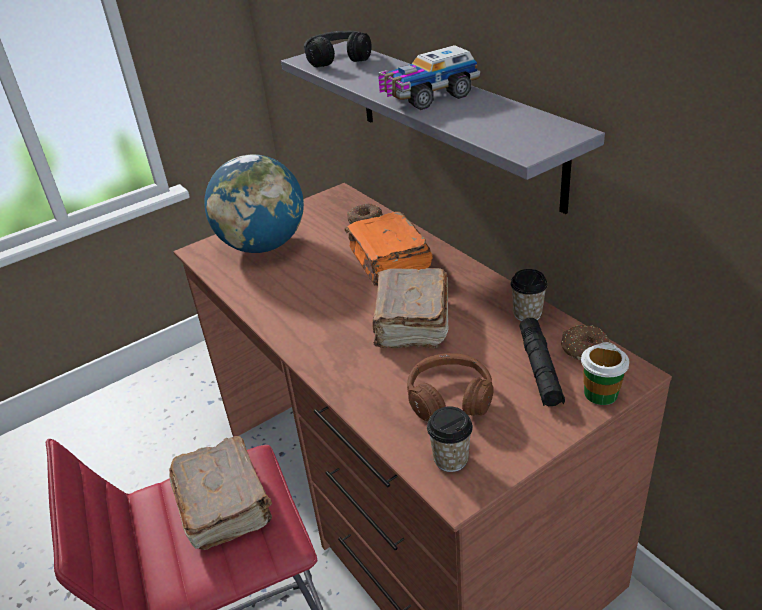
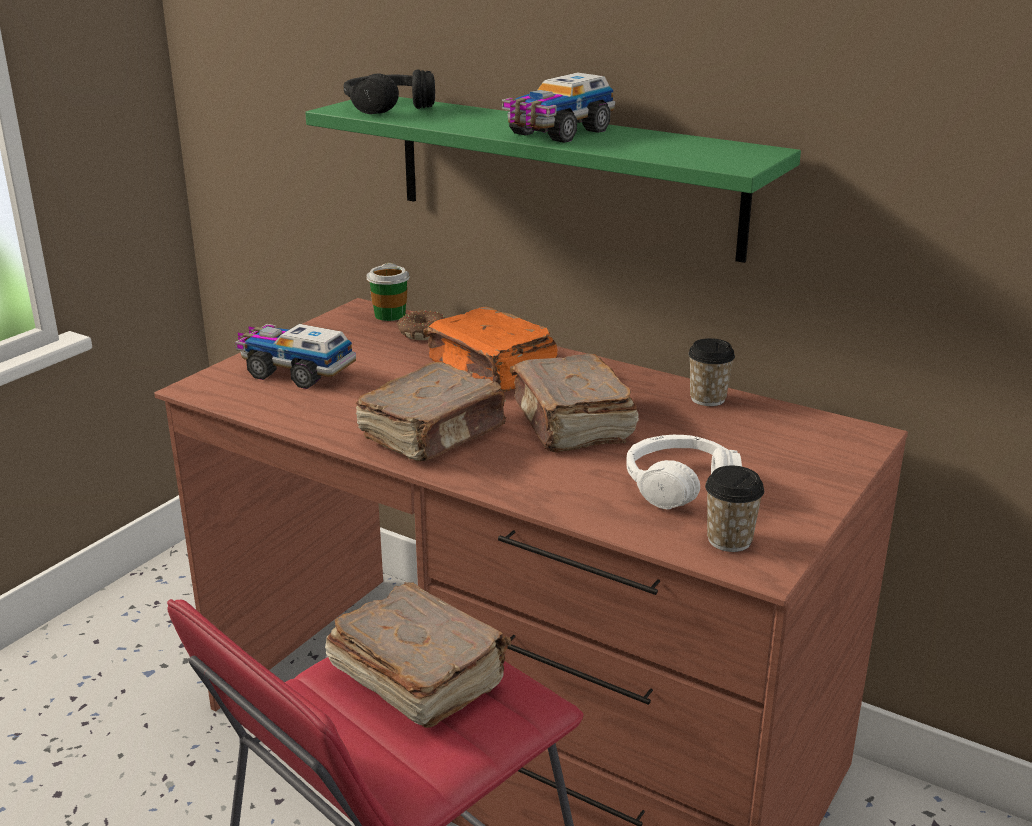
camera: 25 degrees left, 10 degrees down
(263, 245) = (295, 372): globe -> toy truck
(314, 316) = (434, 434): none -> brown book
(449, 397) = (680, 485): brown headphones -> white headphones
(453, 120) = (565, 174): grey shelf -> green shelf
(540, 369) = (763, 445): black flashlight -> none
(583, 349) = (797, 421): donut -> none
(600, 393) = (847, 456): cup -> cup (390, 315)

